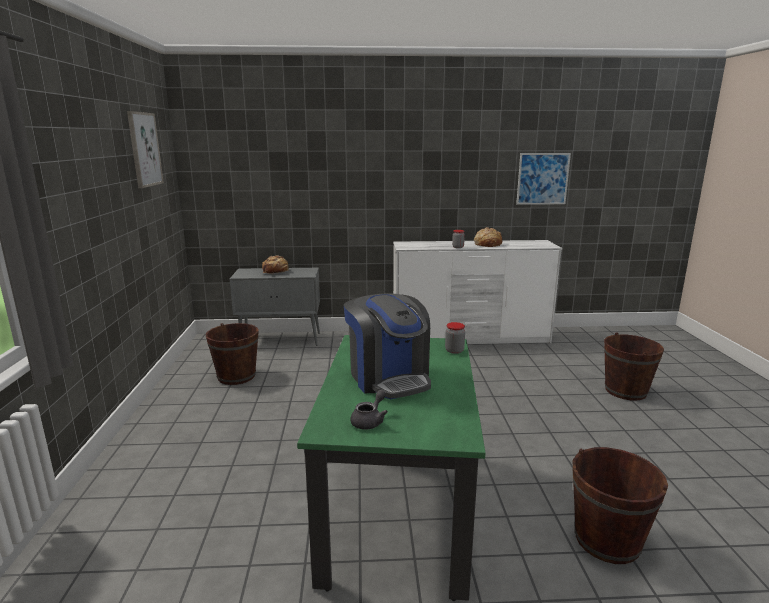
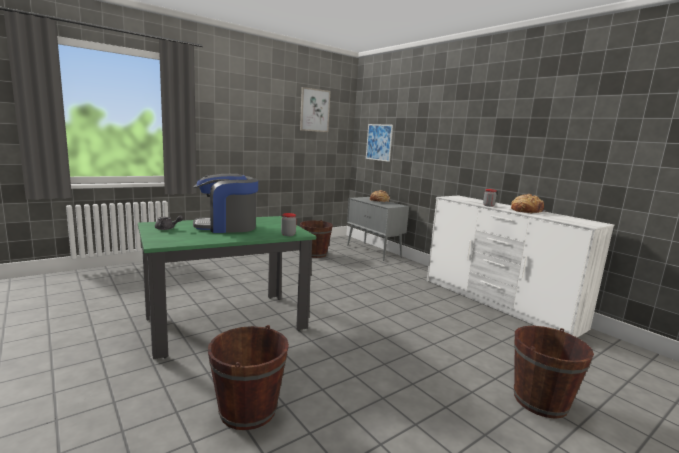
camera: 55 degrees right, 5 degrees down
(389, 377) = (227, 227): coffee machine -> coffee machine turned 45 degrees clockwise
(542, 179) = (621, 151): picture -> picture (379, 142)

